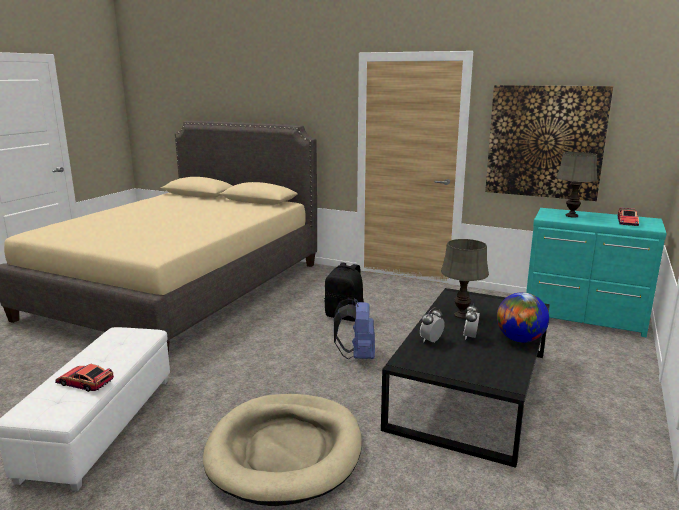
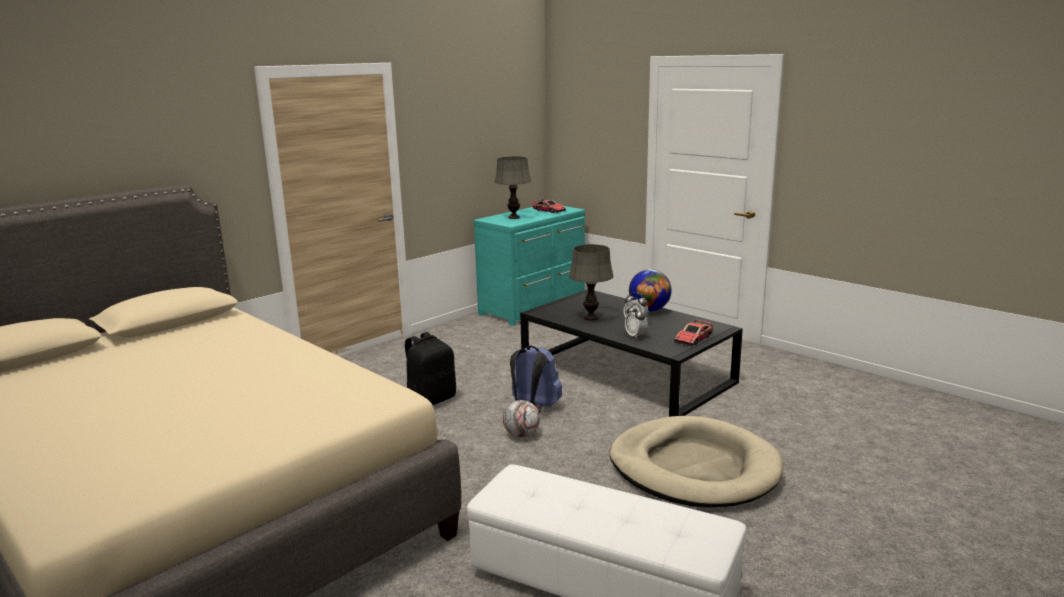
camera: 70 degrees left, 0 degrees up
(84, 382) = (642, 514): toy car -> toy car (693, 339)
(308, 359) = (522, 435): none -> football
(545, 142) = (464, 154): picture -> none

